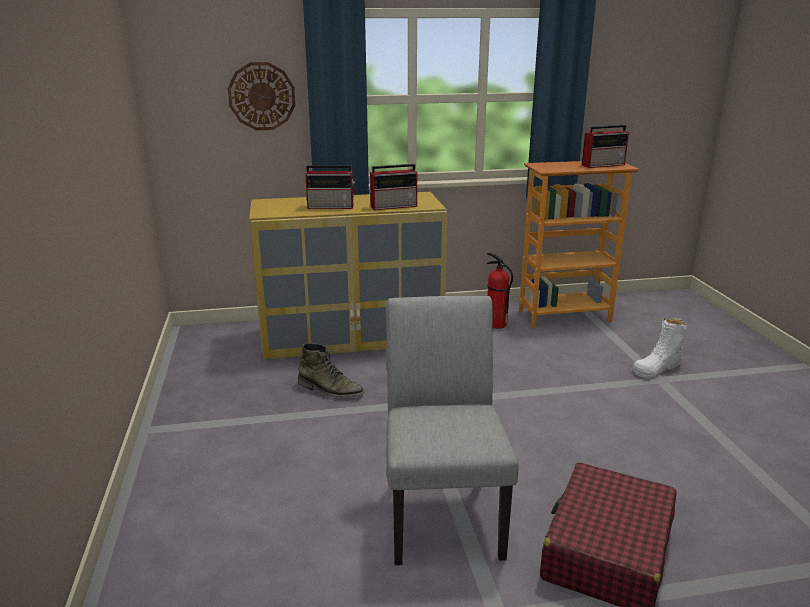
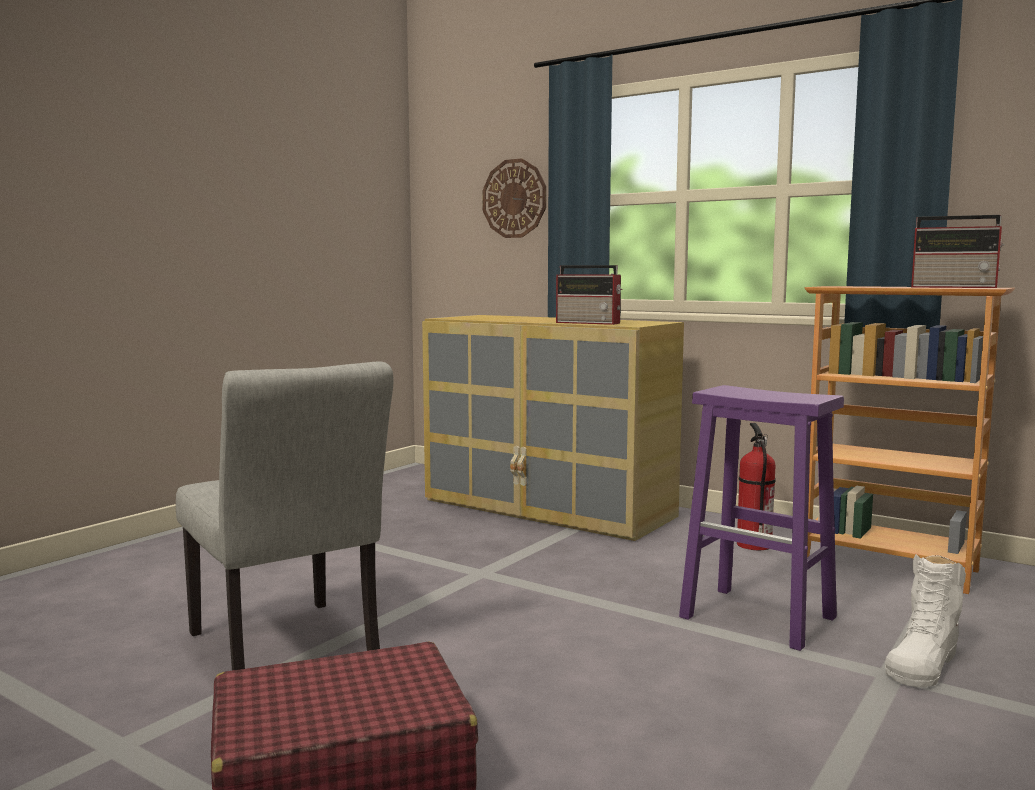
camera: 45 degrees right, 15 degrees down
(330, 390) = (427, 536): green boot -> none
(331, 207) = (526, 319): radio -> none
(442, 510) = (288, 652): grey chair -> grey chair turned 105 degrees clockwise
(576, 371) = (760, 618): none -> purple stool
(657, 368) = (923, 662): white boot -> white boot turned 60 degrees counterclockwise

